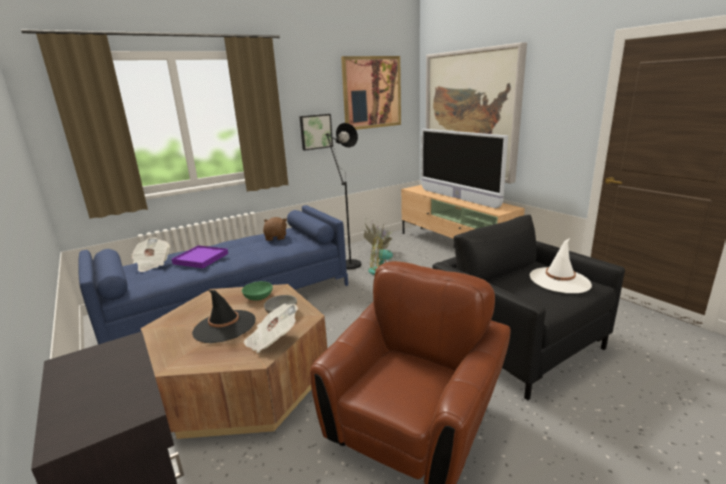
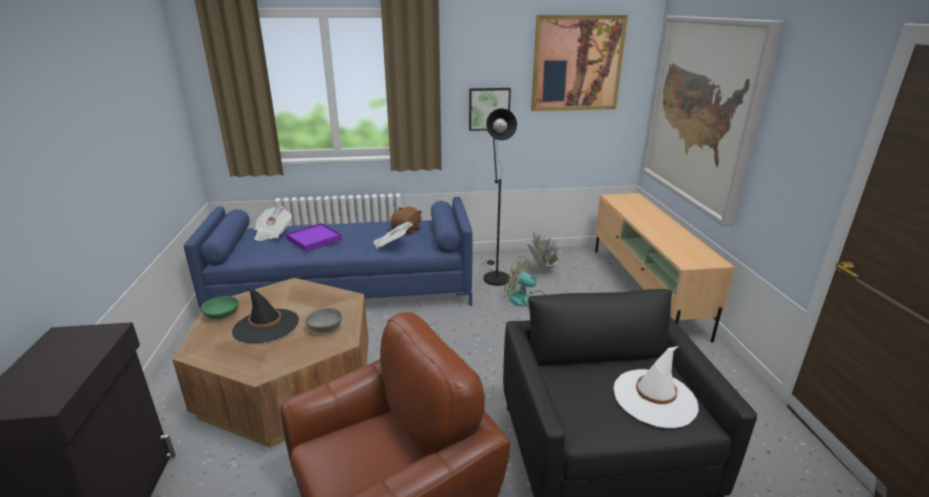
camera: 25 degrees right, 5 degrees up
(259, 297) = (323, 302): green bowl -> green bowl (222, 315)
(272, 340) = (288, 357): newspaper -> newspaper (392, 244)
(457, 198) = (656, 227): television -> none

